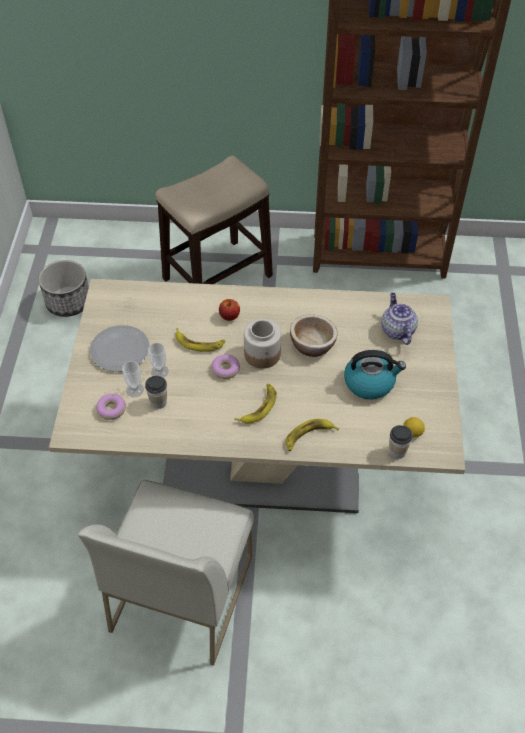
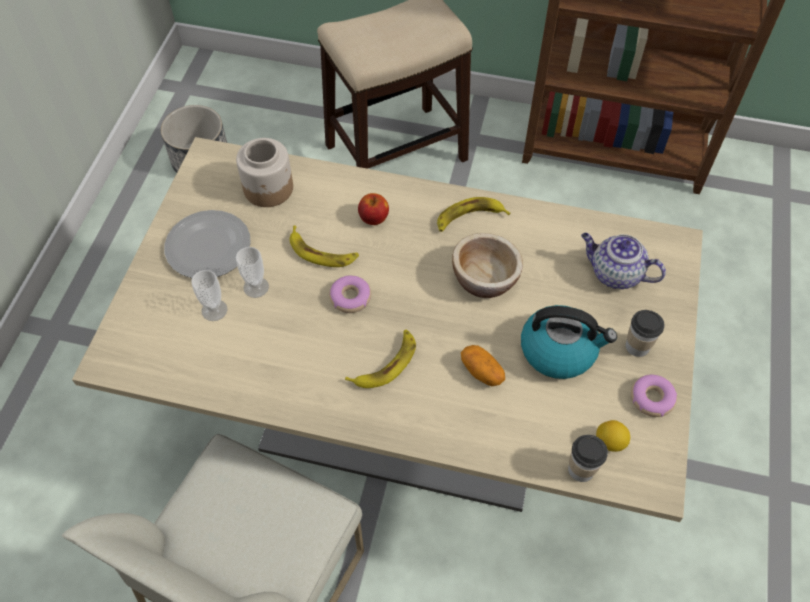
camera: 10 degrees right, 5 degrees up
(111, 409) = (174, 335): donut -> donut (651, 399)
(158, 402) = (243, 334): cup -> cup (637, 346)
(262, 354) = (409, 283): jar -> jar (269, 189)
(308, 436) = (450, 422): banana -> banana (469, 218)
(322, 403) = (482, 372): none -> potato
(397, 330) = (614, 274): teapot -> teapot turned 60 degrees counterclockwise

